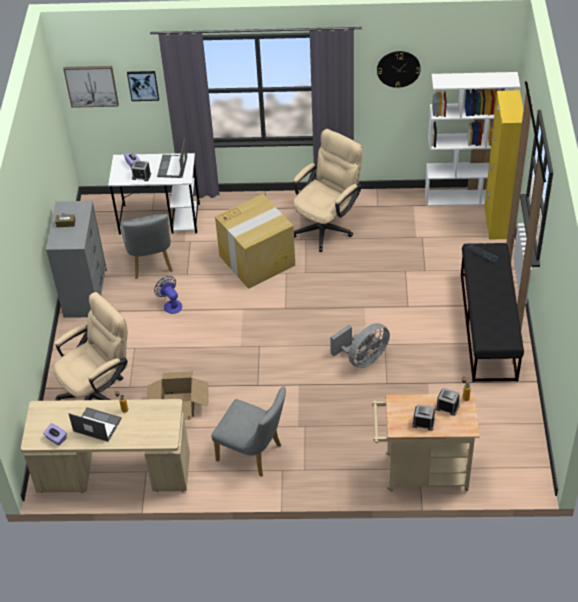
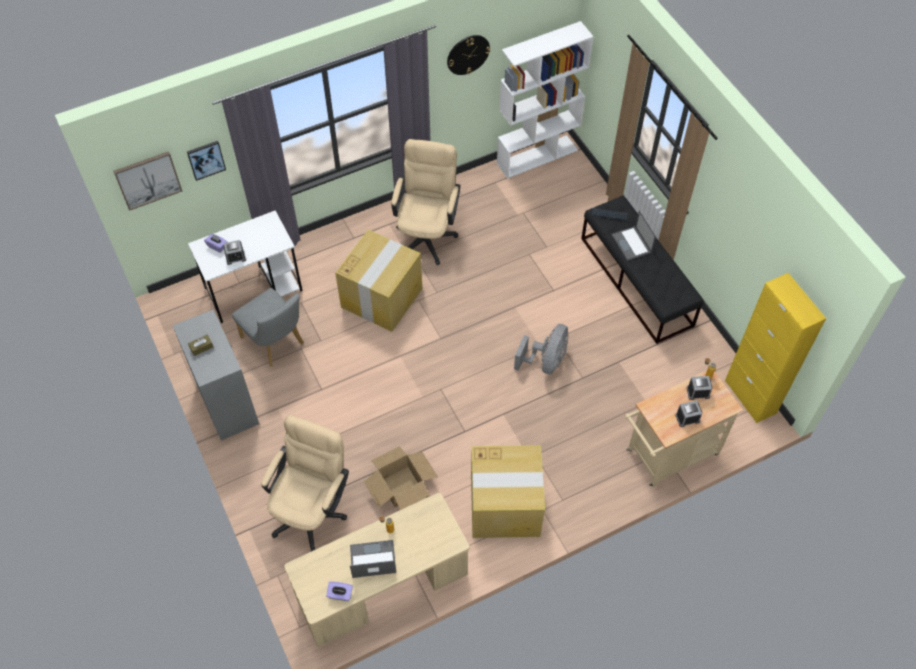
camera: 30 degrees left, 10 degrees up
(171, 304) = (325, 380): fan -> none
(172, 167) = (262, 234): laptop -> laptop (632, 244)
(254, 454) = (506, 505): grey chair -> cardboard box
(497, 222) = (581, 172): yellow cabinet -> yellow cabinet (750, 397)

